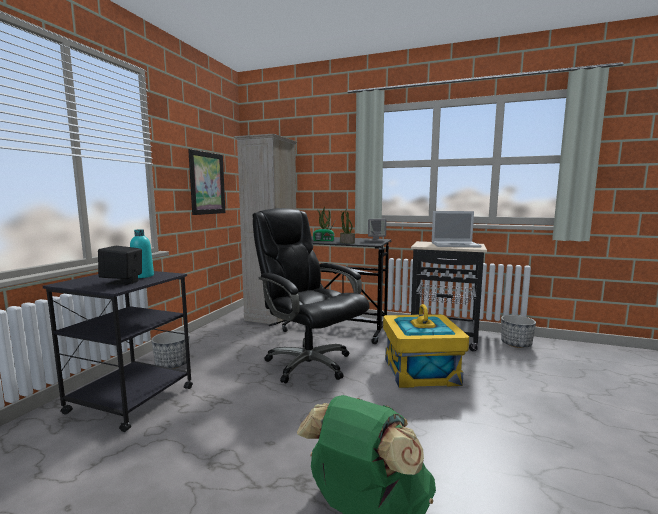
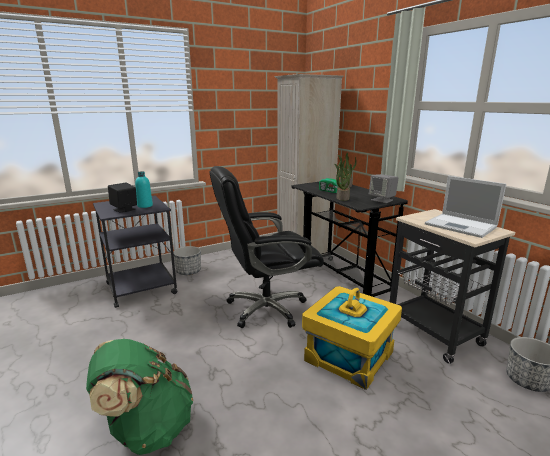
camera: 40 degrees right, 10 degrees up
(207, 183) = (256, 121): picture -> none
(310, 364) = (268, 308): black office chair -> black office chair turned 105 degrees counterclockwise

